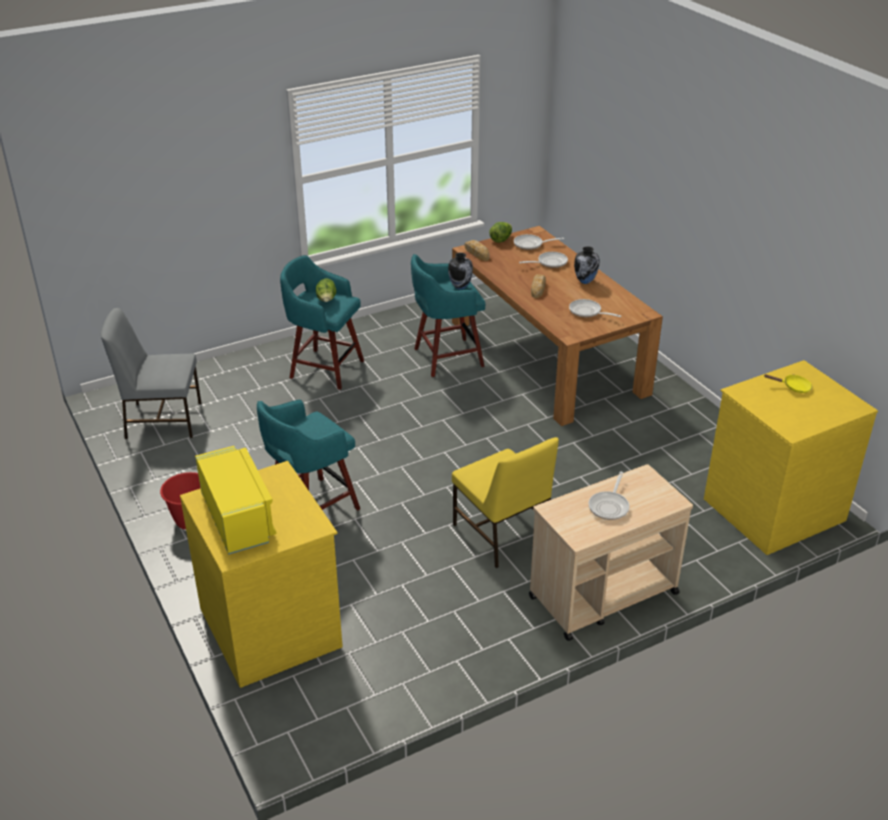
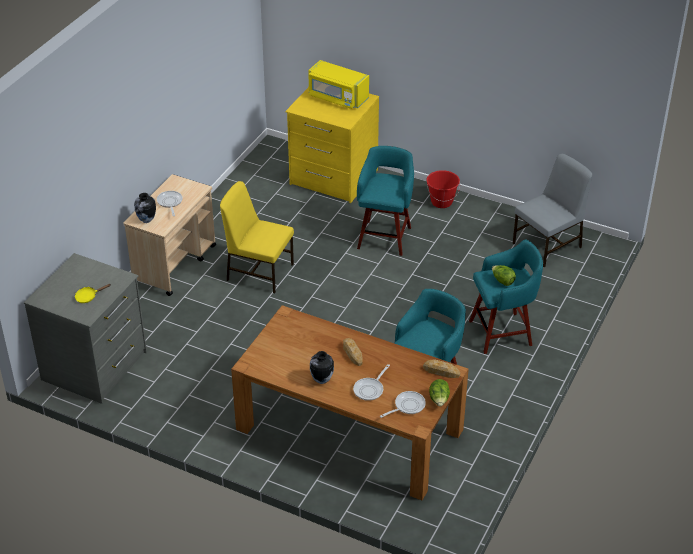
camera: 145 degrees right, 5 degrees up
(460, 287) = (423, 342): vase -> vase (146, 220)
(587, 312) = (292, 345): frying pan -> none
(772, 508) = (96, 366): yellow dresser -> grey dresser

